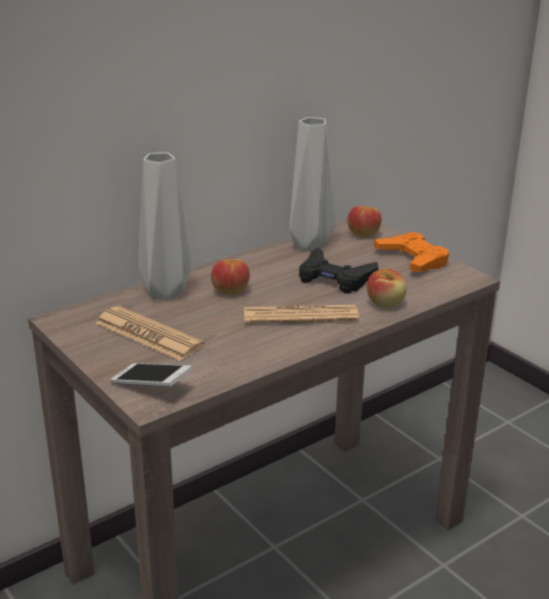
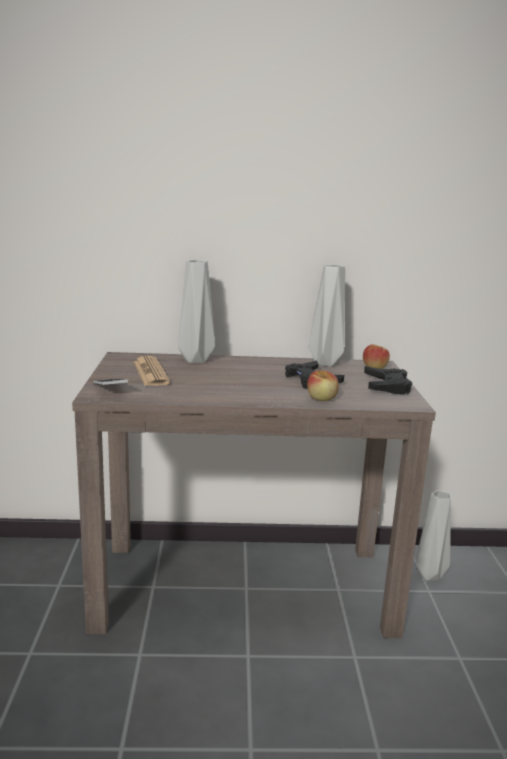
camera: 35 degrees right, 10 degrees down
(230, 290) = (233, 369): apple -> none
(300, 316) = (253, 389): newspaper -> none
(412, 259) = (387, 386): orange game controller -> black game controller
(423, 440) = (428, 574): none -> grey vase

